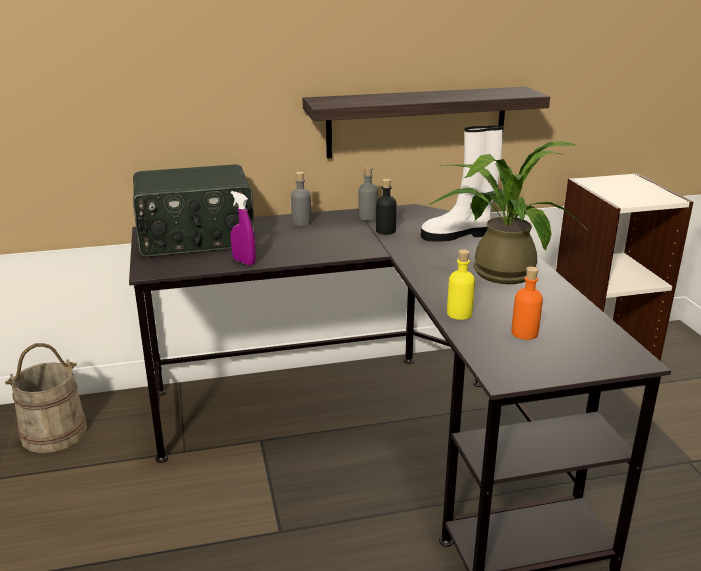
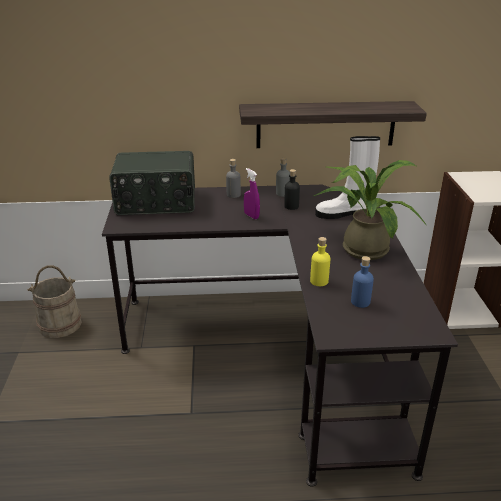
camera: 10 degrees right, 5 degrees up
(244, 262) = (183, 224): purple spray bottle -> purple spray bottle (251, 216)
(524, 333) = (360, 302): orange bottle -> blue bottle

